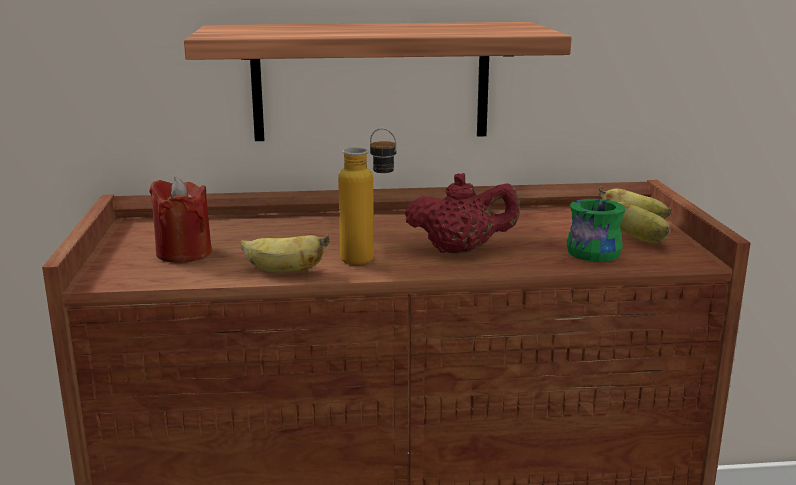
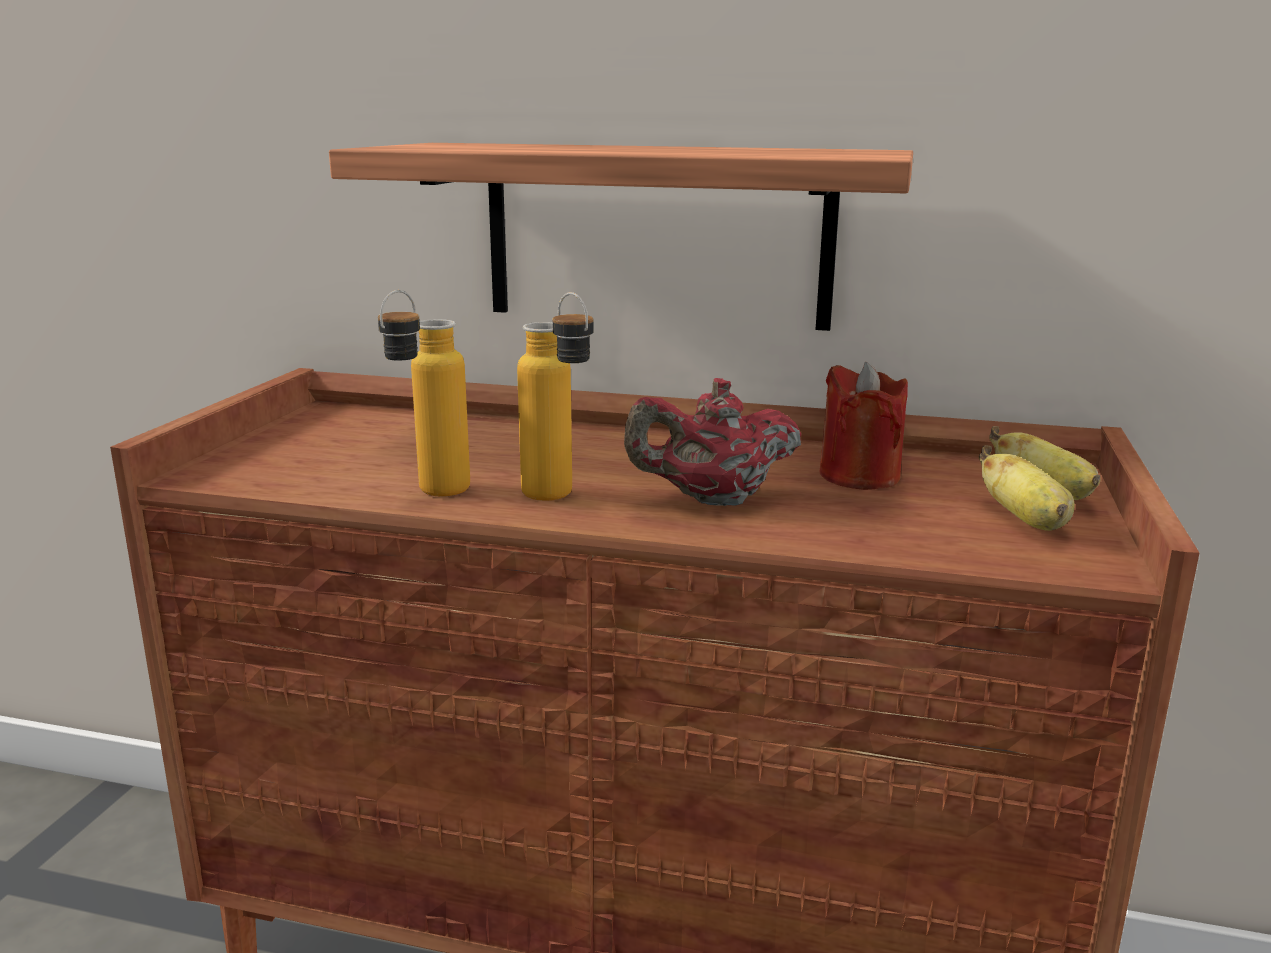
camera: 20 degrees right, 0 degrees up
(184, 253) = (336, 454): red candle -> red candle (859, 476)
(283, 271) = (429, 495): banana -> bottle
(461, 250) = (712, 500): red teapot -> red teapot turned 150 degrees clockwise
(588, 249) = (921, 526): green mug -> none

